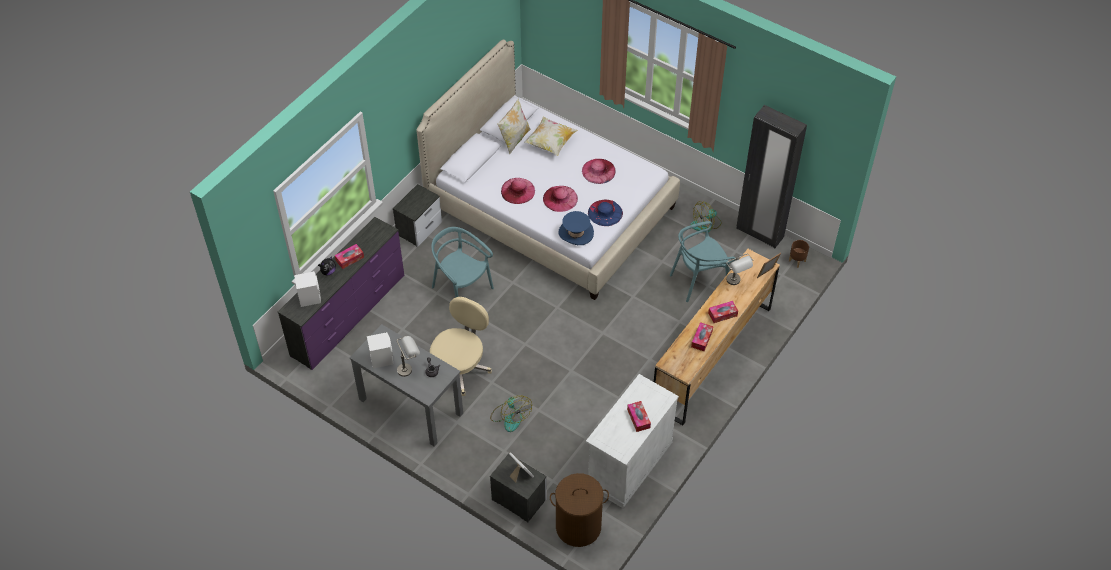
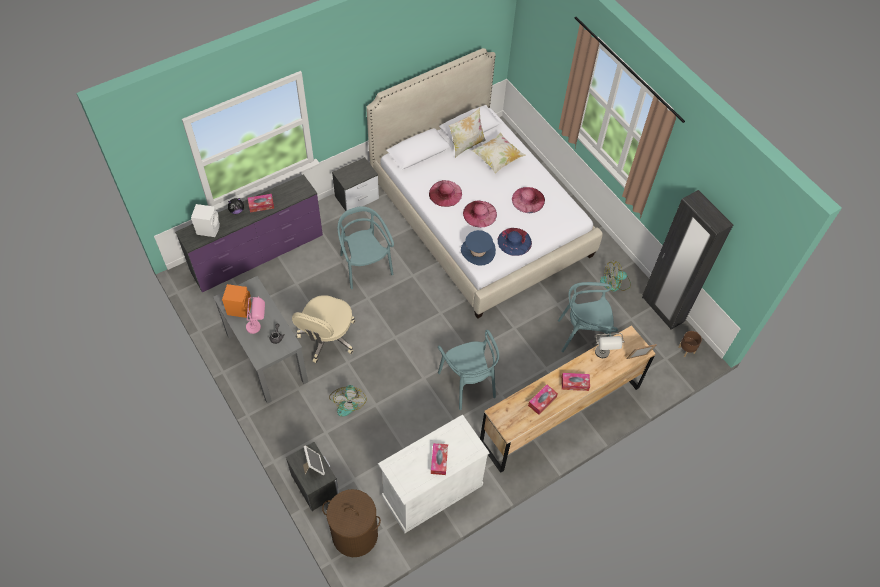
camera: 20 degrees right, 5 degrees up
(381, 358) = (239, 308): white speaker -> orange speaker
(409, 368) = (258, 326): grey table lamp -> pink table lamp
(460, 368) = (327, 338): beige office chair -> beige office chair turned 150 degrees clockwise
(615, 360) = (468, 383): none -> turquoise chair

